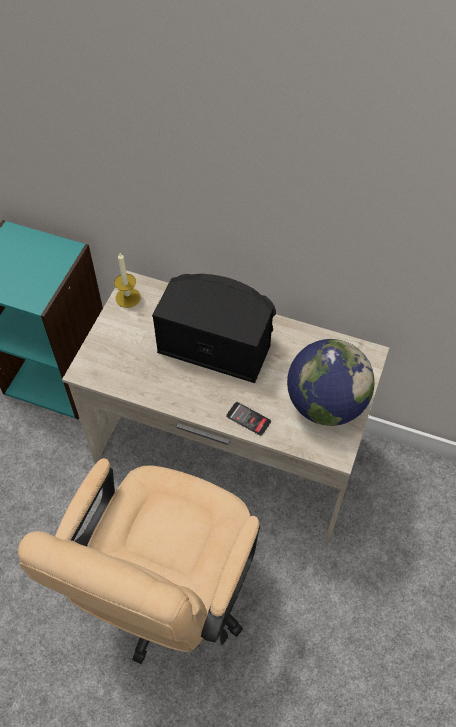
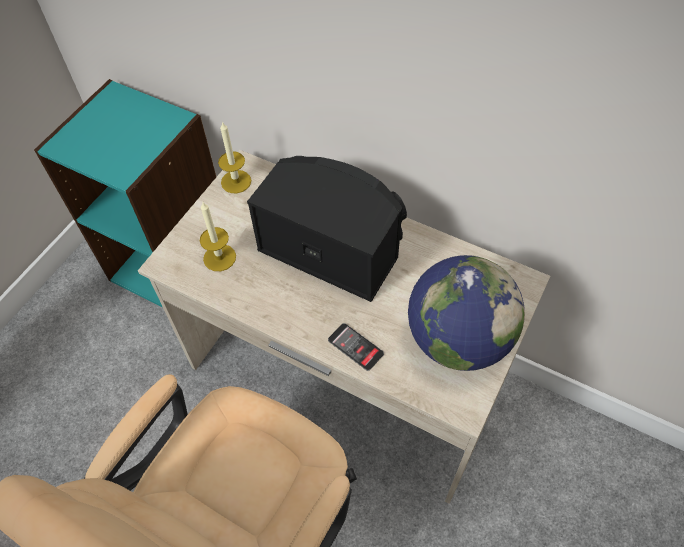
camera: 10 degrees right, 0 degrees up
(127, 361) = (219, 257): none -> candle

